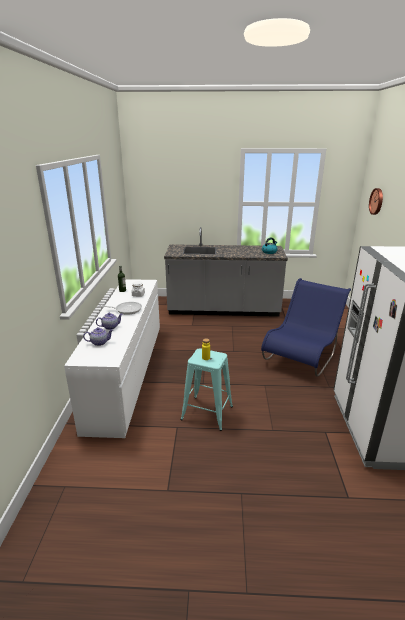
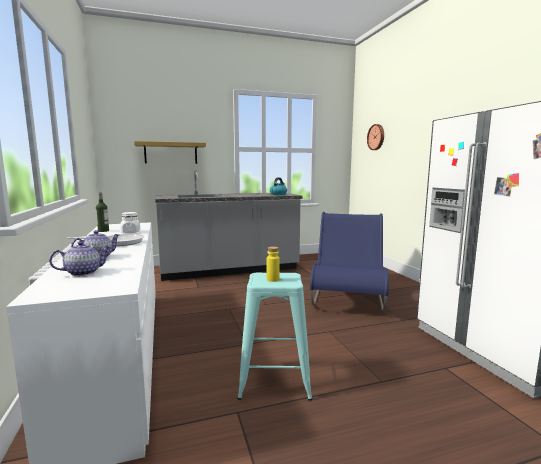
camera: 20 degrees left, 15 degrees down
(183, 208) = (171, 153): none -> shelf

